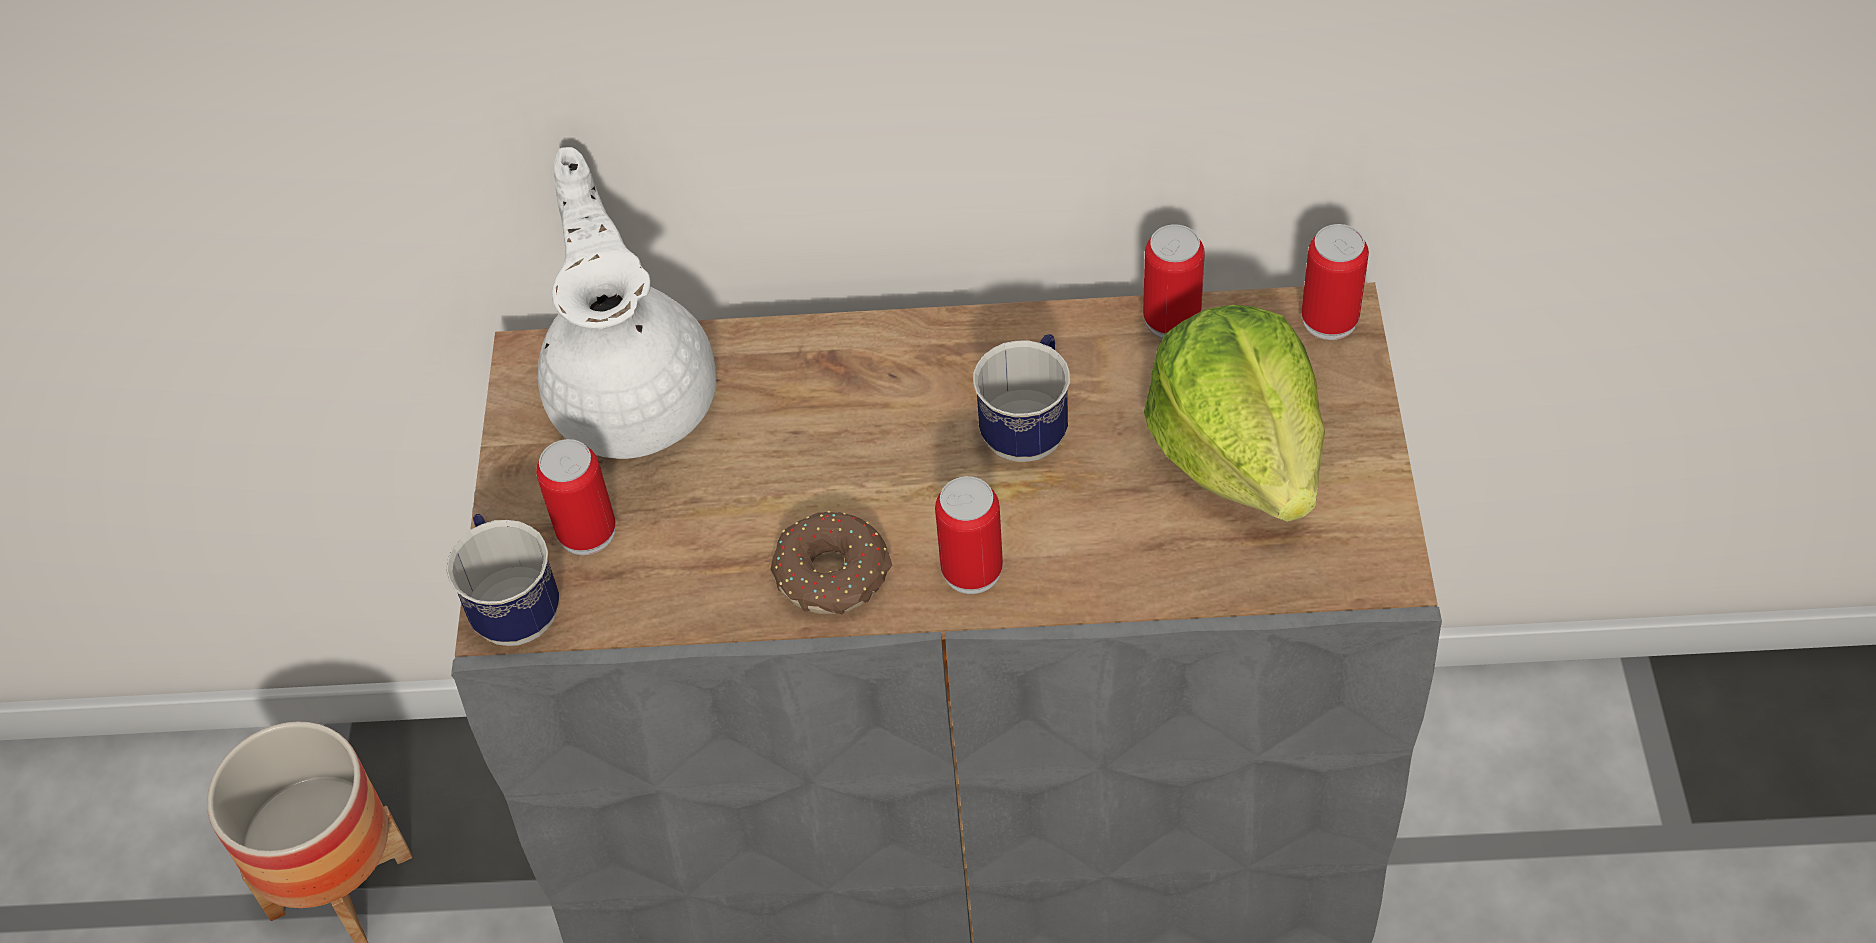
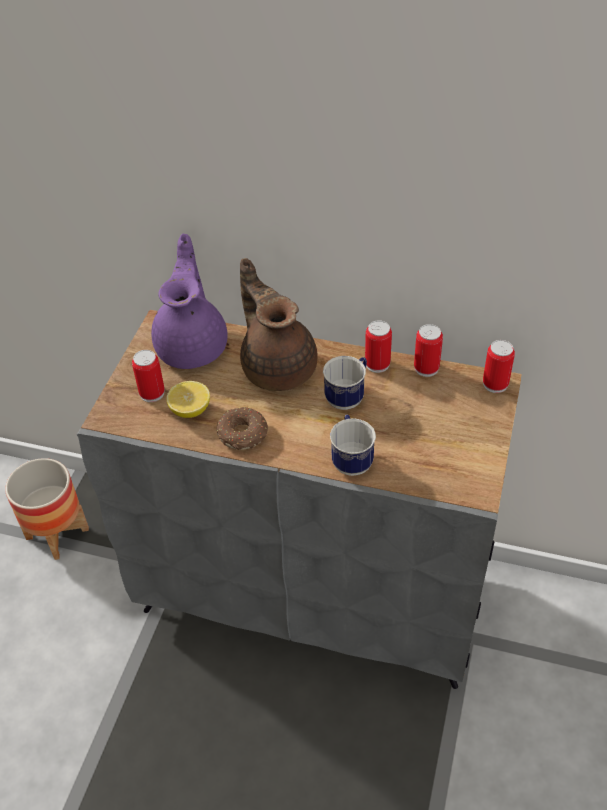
camera: 15 degrees right, 5 degrees down
(513, 607) = (111, 415): mug -> mug (351, 459)
(635, 394) = (193, 345): white teapot -> purple teapot
(692, 549) = (190, 410): none -> lemon
(847, 396) = (278, 366): none -> brown teapot
(972, 570) = (301, 447): can -> can (377, 364)
(1240, 451) = (434, 427): lettuce -> none

